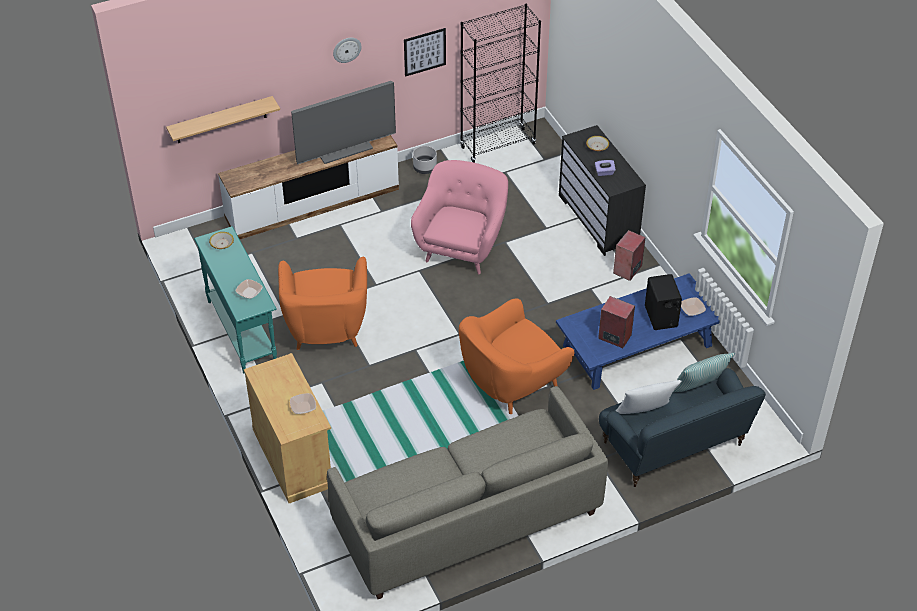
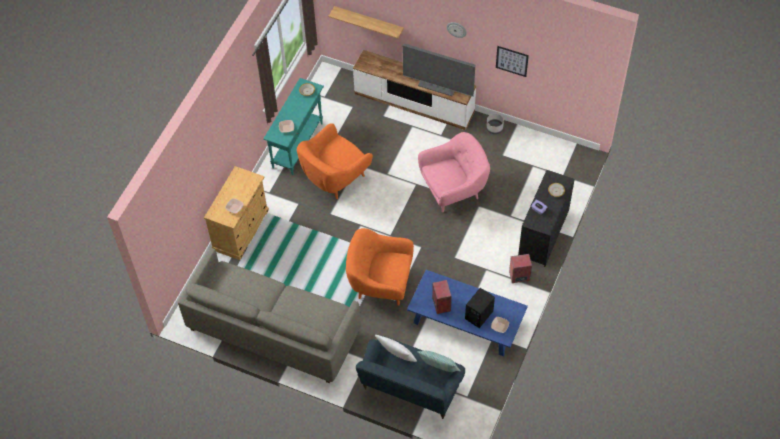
camera: 50 degrees right, 10 degrees up
(498, 145) = (549, 146): black bookcase -> none

